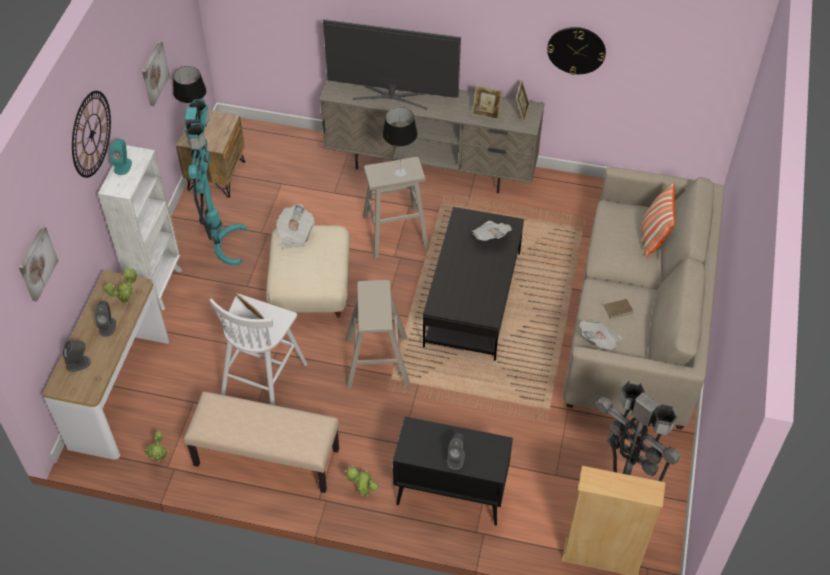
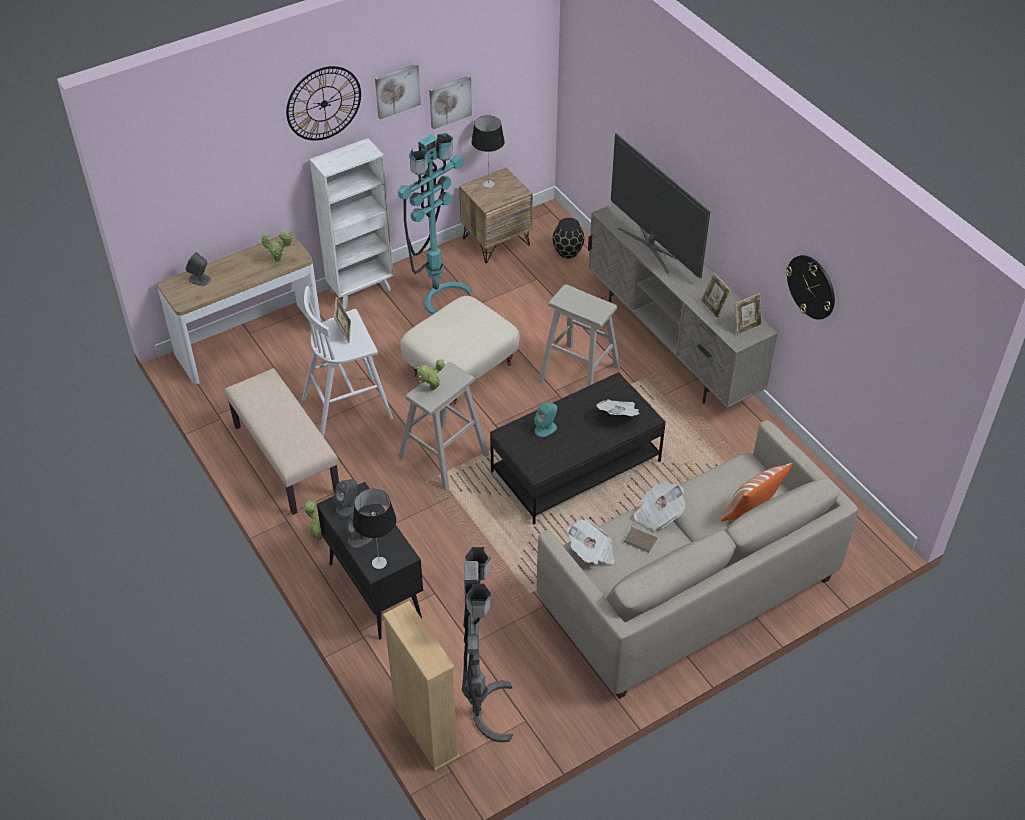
camera: 45 degrees right, 5 degrees down
(36, 263) = (197, 169): picture -> picture (397, 90)
(107, 326) = (246, 269): grey speaker -> grey speaker (348, 506)
(123, 166) = (348, 151): turquoise speaker -> turquoise speaker (546, 429)
(160, 460) = (219, 406): potted plant -> potted plant (431, 390)
(279, 148) = (568, 251): none -> black vase
(294, 234) = (469, 307): newspaper -> newspaper (658, 514)
(400, 172) = (586, 307): table lamp -> table lamp (378, 562)

